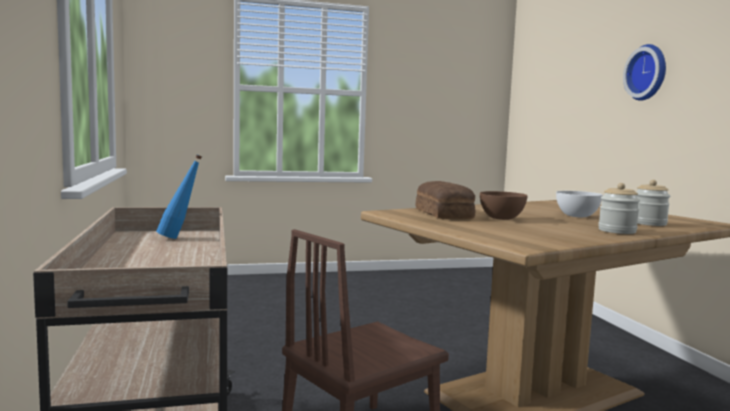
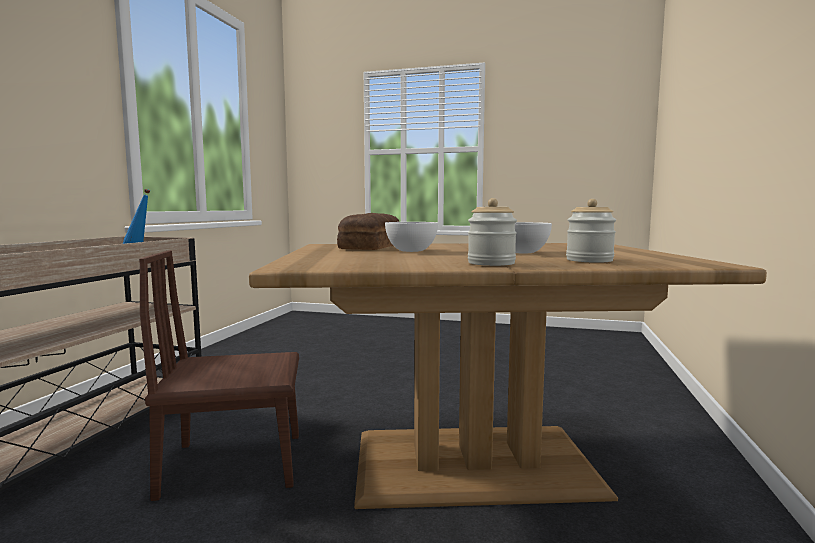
camera: 30 degrees right, 0 degrees up
(501, 218) = (411, 251): brown bowl -> white bowl
(648, 72) = (743, 70): wall clock -> none

